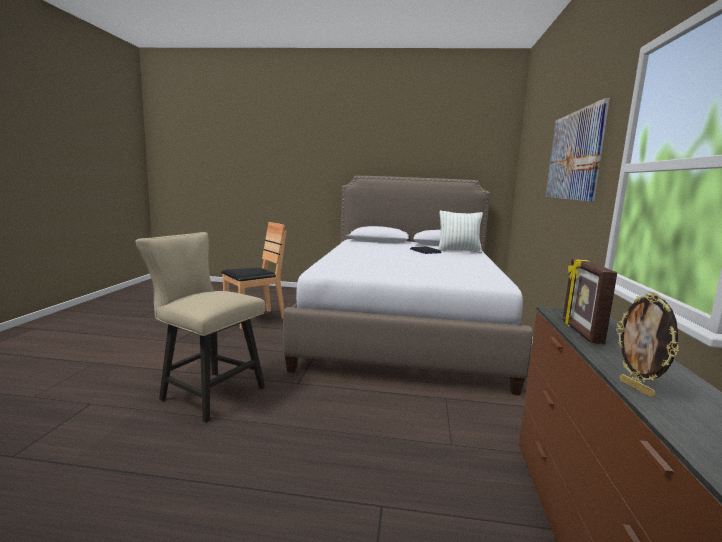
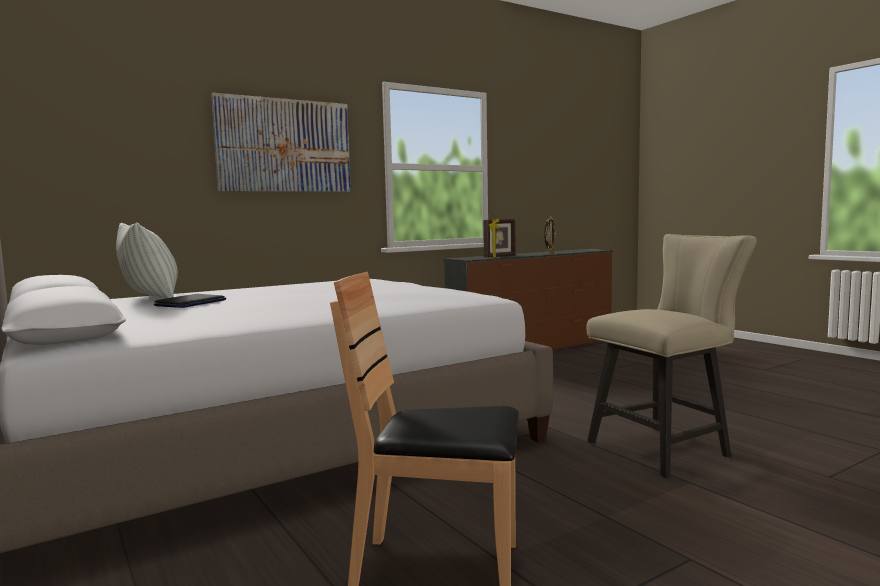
camera: 130 degrees left, 5 degrees down
(207, 392) = (666, 448): beige chair -> beige chair turned 105 degrees counterclockwise

